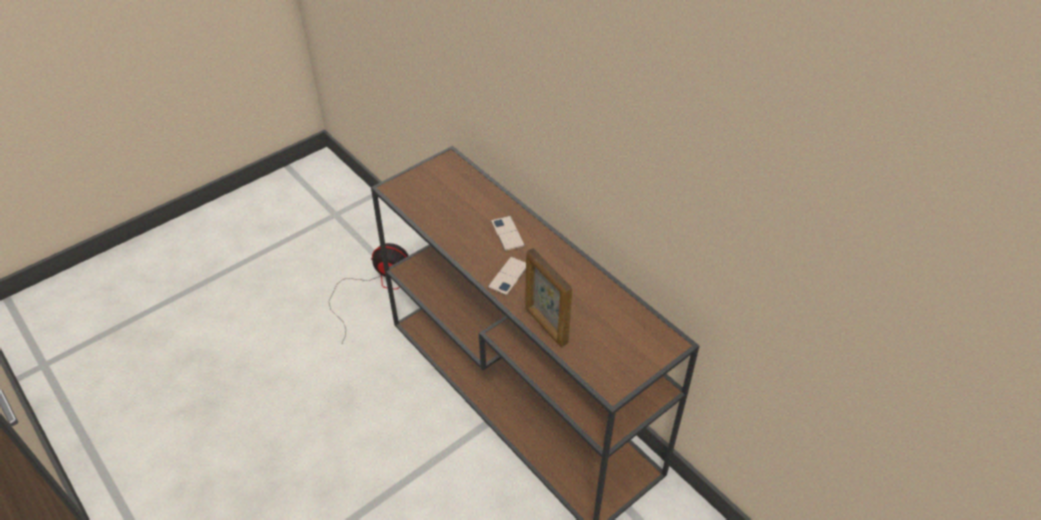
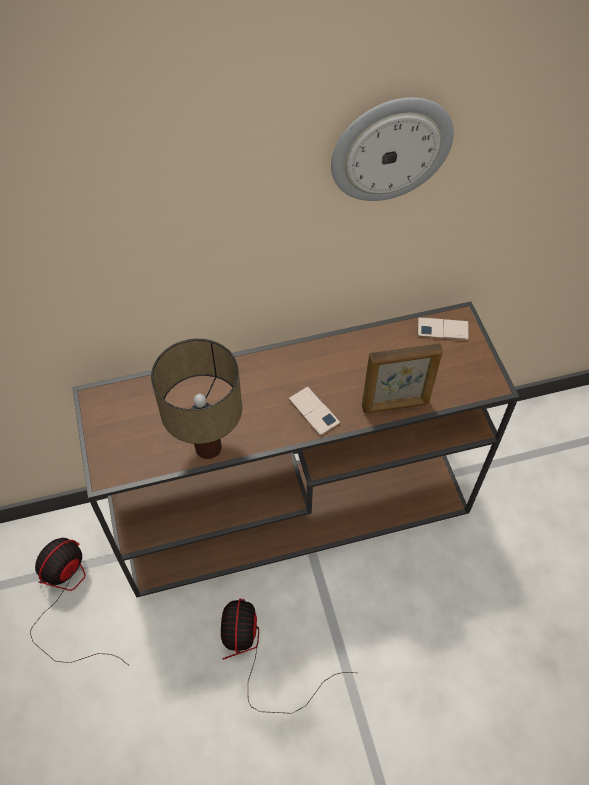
camera: 65 degrees left, 10 degrees up
(382, 420) = (258, 655): none -> fan
(441, 230) = (209, 448): none -> table lamp
(507, 234) = (251, 388): phone -> phone (443, 329)
(655, 121) = (390, 149): none -> wall clock

